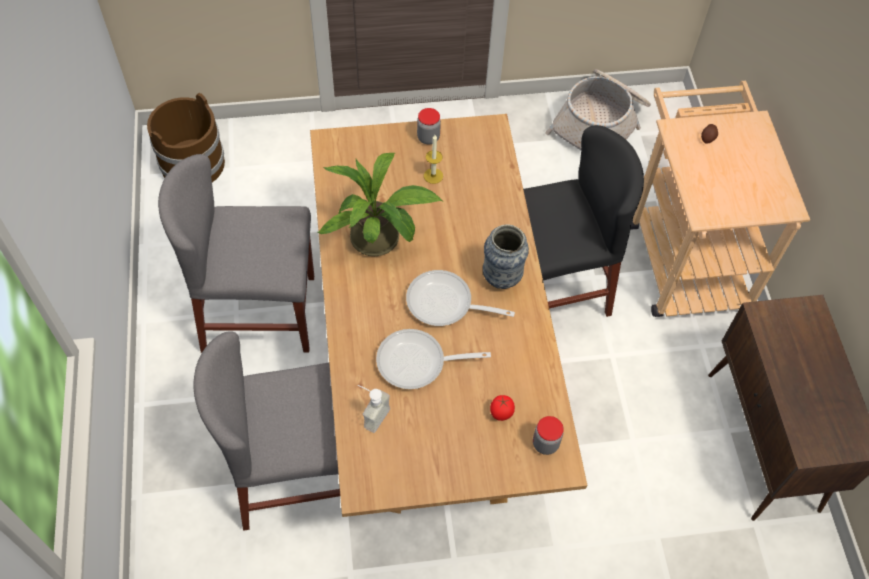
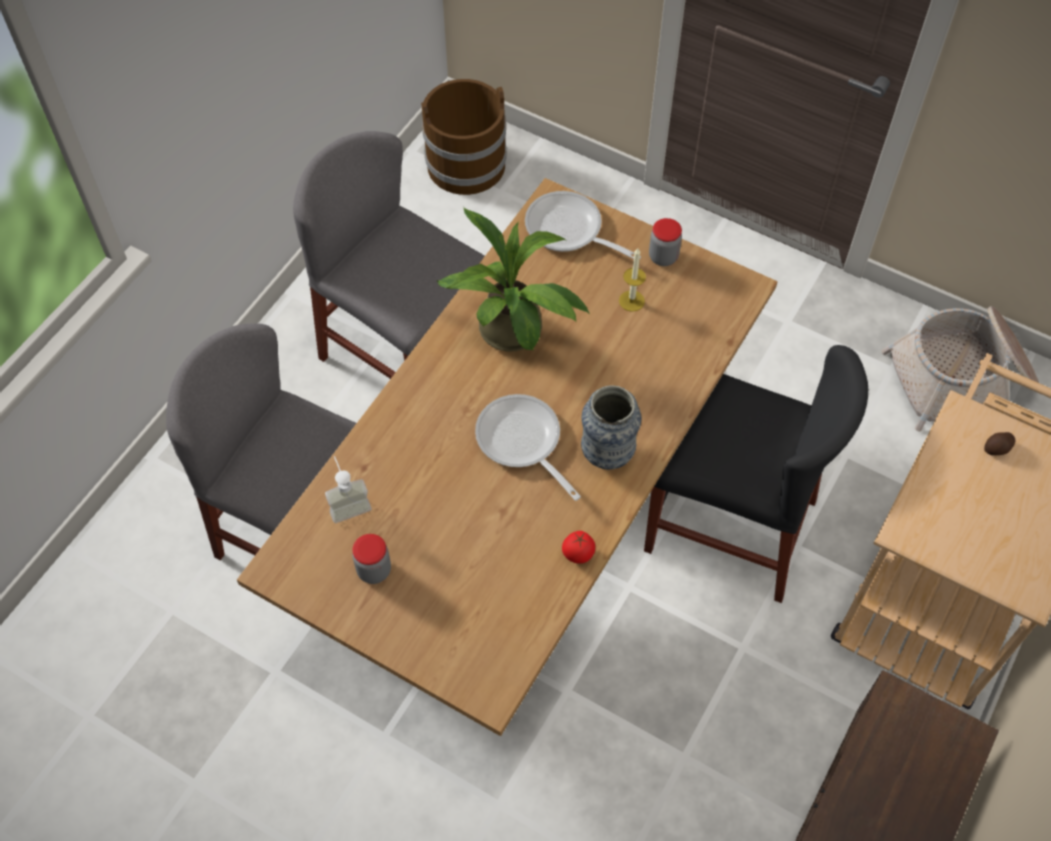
camera: 40 degrees right, 0 degrees up
(417, 363) = (439, 483): frying pan -> frying pan (569, 231)
(501, 413) = (477, 593): tomato -> tomato (578, 554)
(545, 444) = (495, 657): jar -> jar (374, 570)

